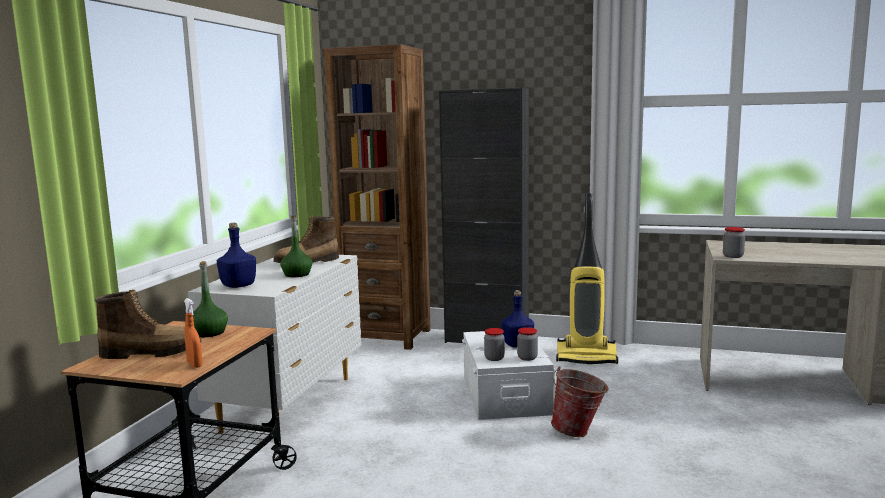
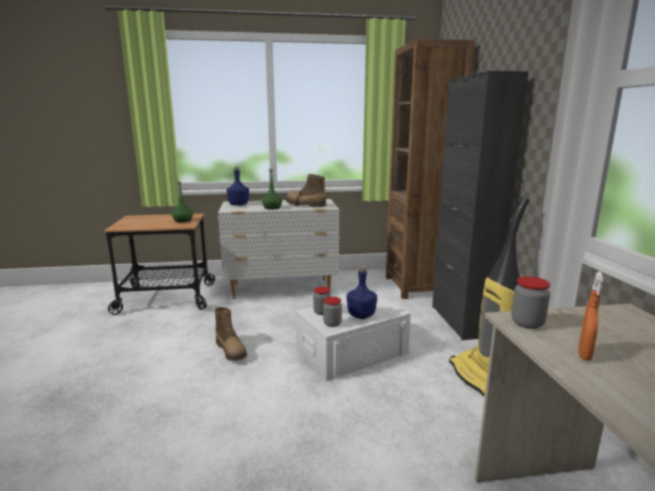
camera: 65 degrees right, 5 degrees up
(152, 353) = (149, 219): boot -> boot (231, 350)
(195, 365) = (130, 227): orange spray bottle -> orange spray bottle (584, 354)
(579, 432) = (299, 400): bucket -> none

